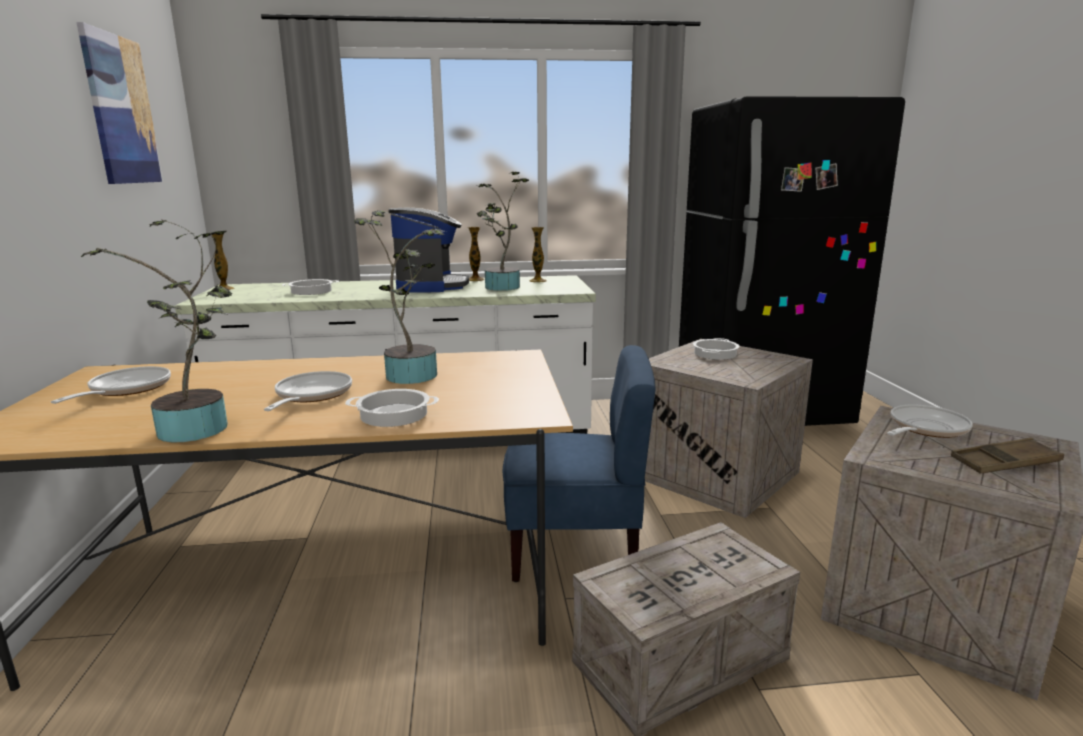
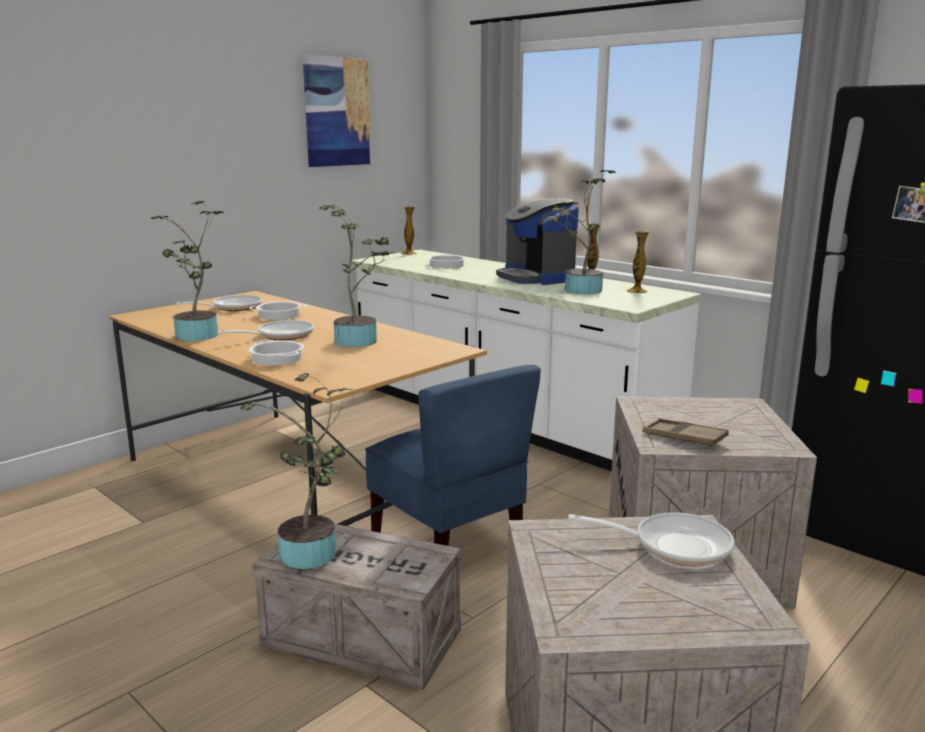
camera: 50 degrees right, 0 degrees up
(431, 286) = (536, 277): coffee machine -> coffee machine turned 105 degrees clockwise
(663, 598) = (311, 556): none -> potted plant
(714, 353) = (718, 414): cooking pot -> cooking pot (279, 315)
(1004, 463) = (636, 598): brown tray -> brown tray (684, 438)

